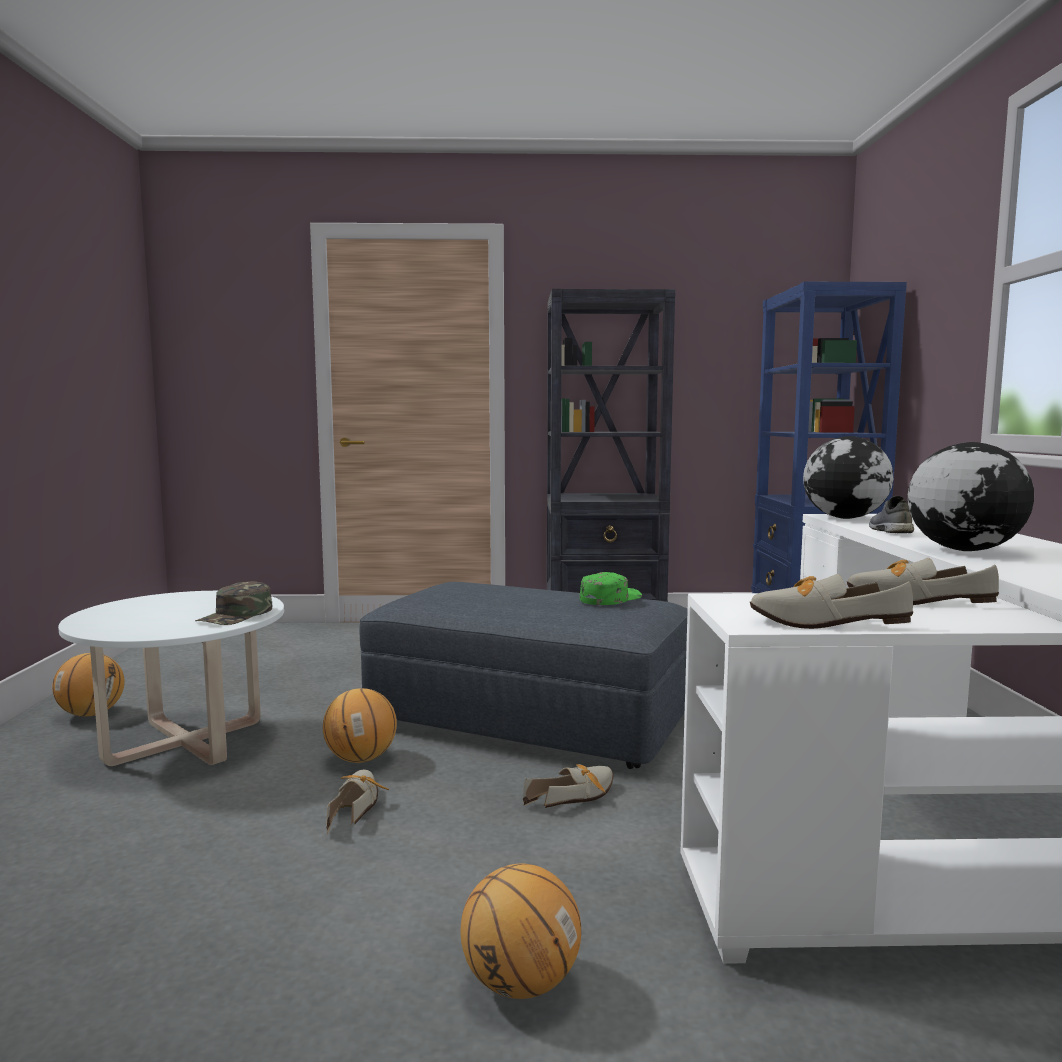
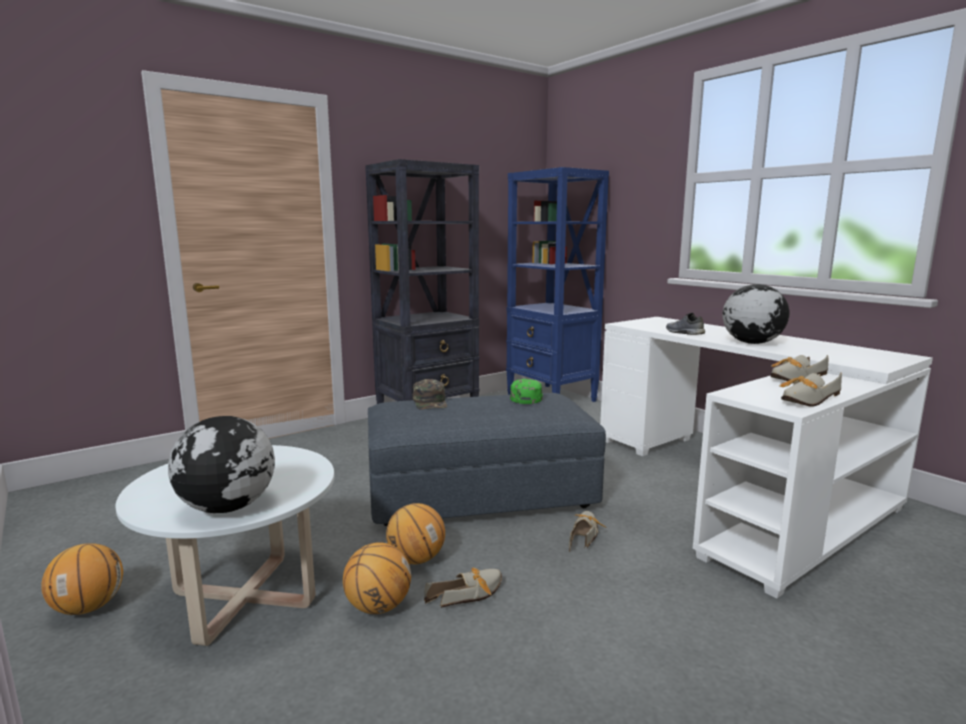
camera: 35 degrees left, 5 degrees up
(236, 615) = (299, 470): green cap -> green cap (430, 402)
(355, 806) = (470, 594): shoe -> shoe turned 90 degrees clockwise
(520, 983) = (723, 654): basketball -> basketball (378, 607)
(845, 518) = (636, 325): globe -> globe (228, 508)

